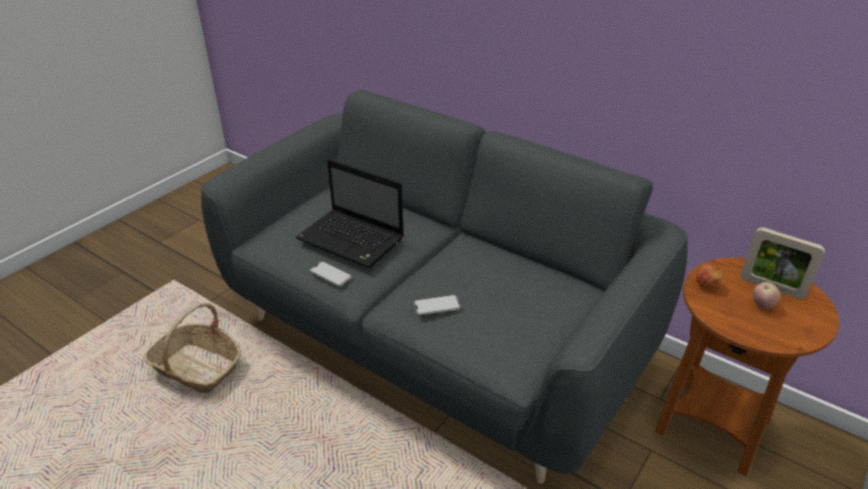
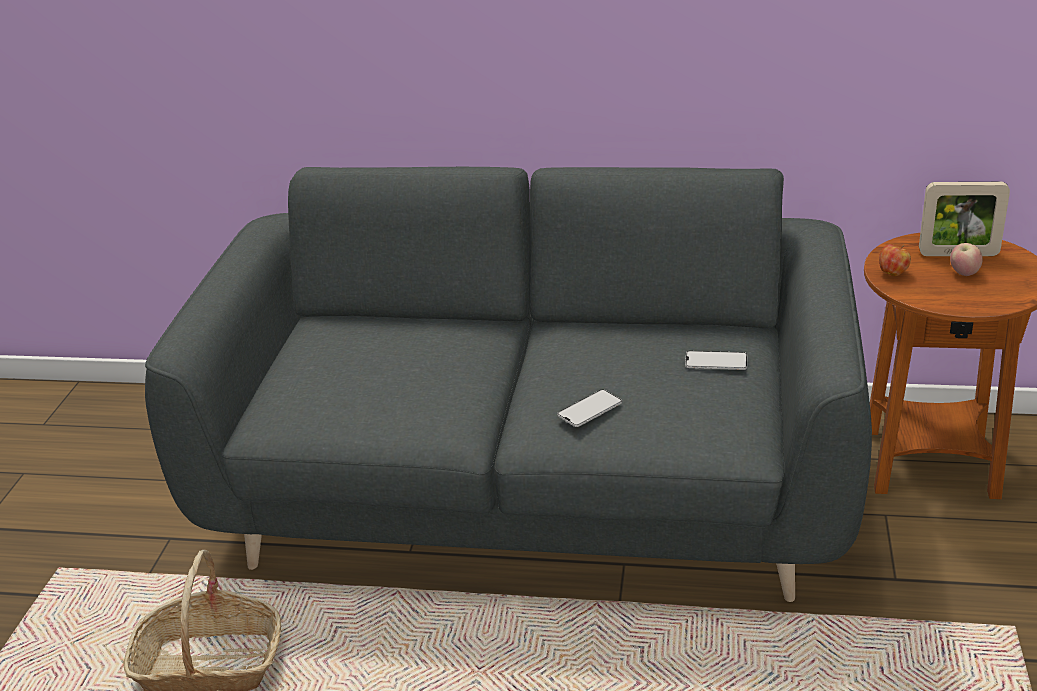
camera: 25 degrees left, 5 degrees down
(330, 274) = (410, 425): phone -> phone (716, 361)
(353, 240) = (404, 375): laptop -> none

